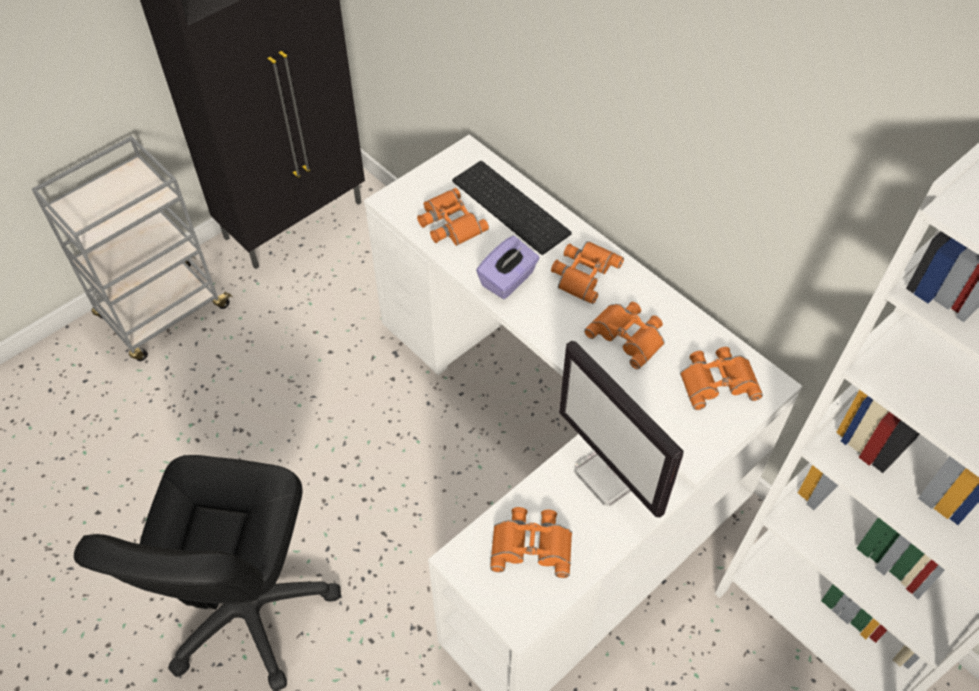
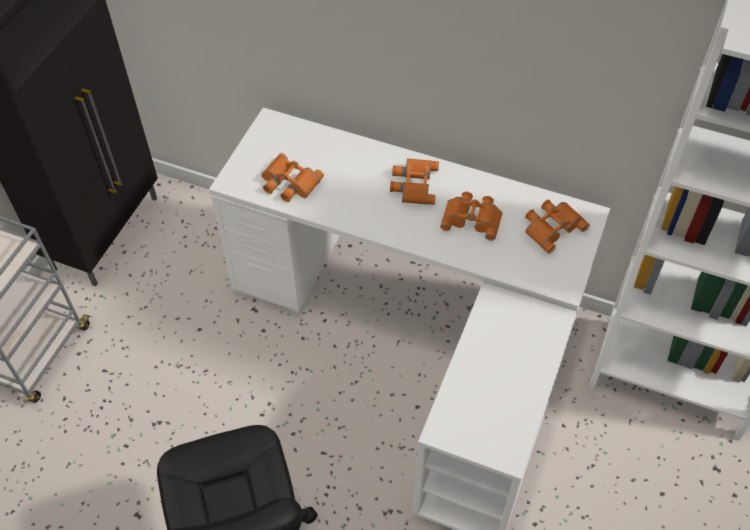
camera: 25 degrees left, 0 degrees up
(508, 280) = (360, 210): purple tissue box -> none
(513, 206) = (331, 152): keyboard -> none
(532, 544) = (486, 397): orange binoculars -> none
(611, 475) = (513, 324): monitor -> none

